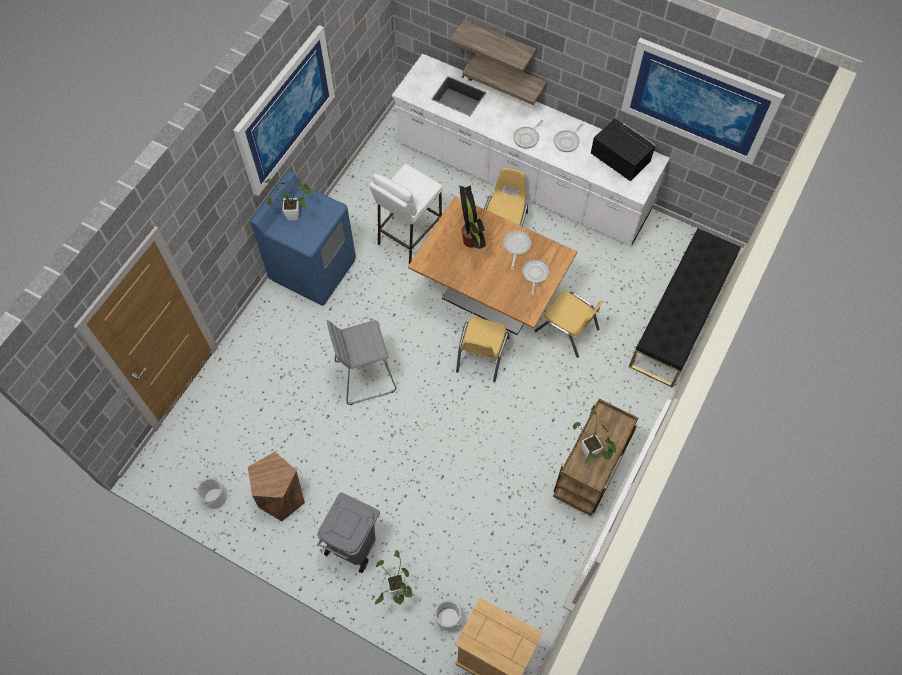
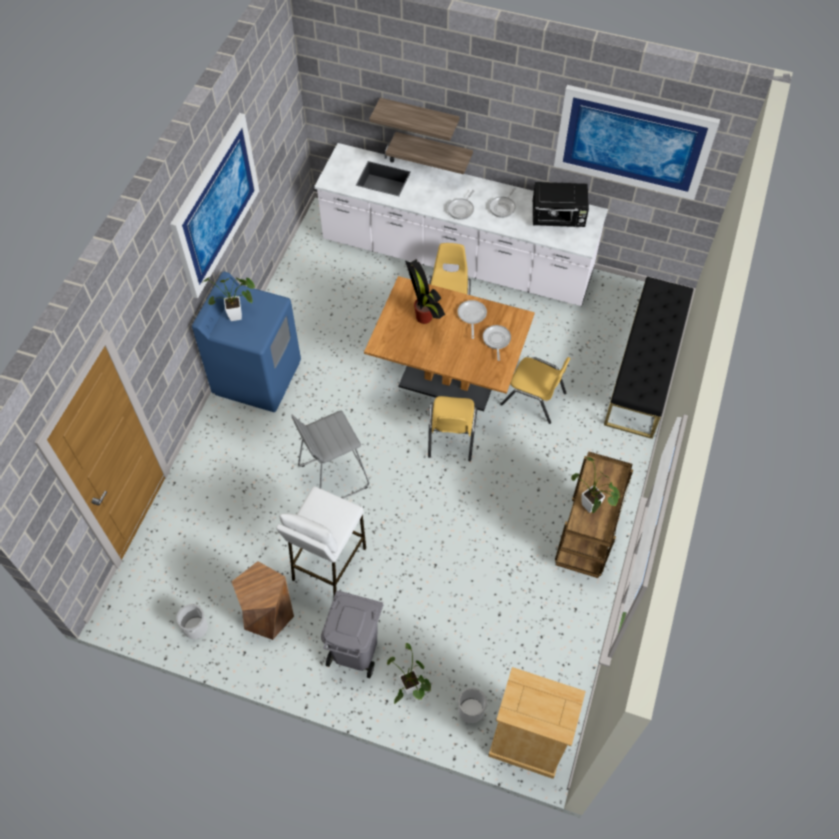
camera: 10 degrees left, 5 degrees down
(409, 236) = (351, 330): white stool -> white stool (328, 564)
(619, 160) = (558, 218): black microwave -> black microwave turned 150 degrees clockwise

